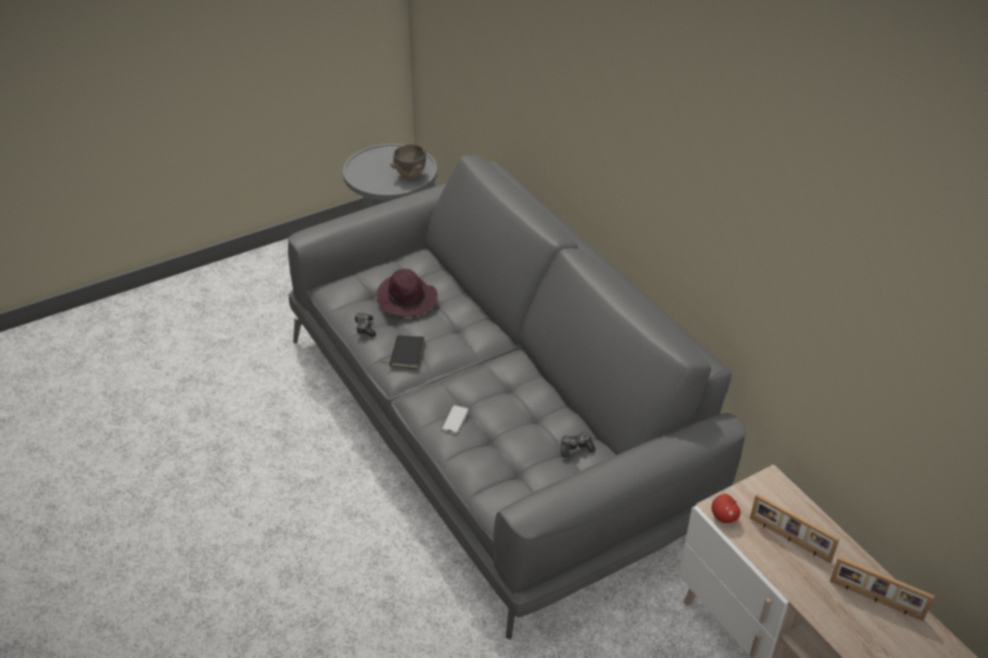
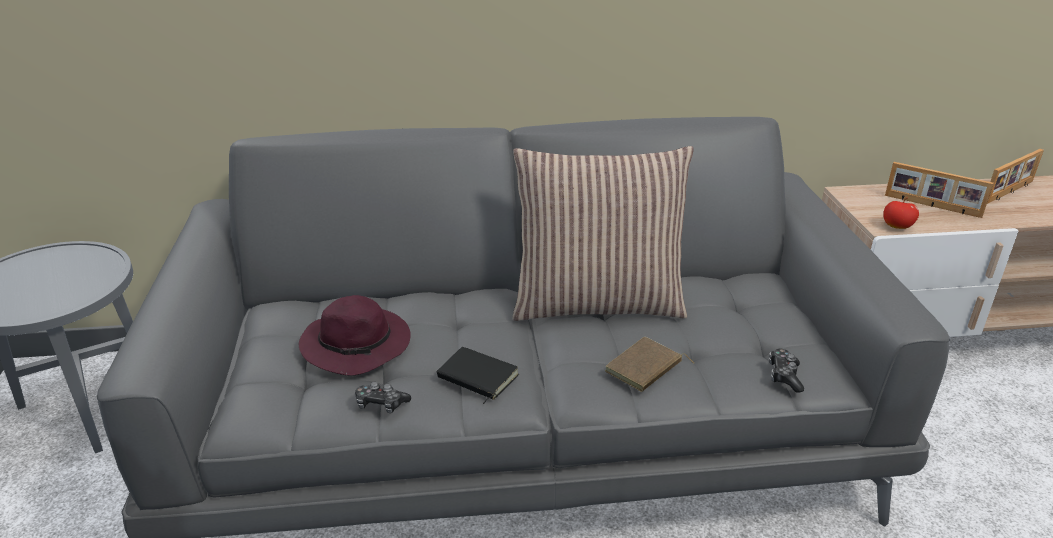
camera: 65 degrees left, 10 degrees down
(410, 176) = (89, 269): brown bowl -> none
(455, 419) = (645, 368): phone -> brown book
(518, 382) = (597, 303): none -> pillow
(576, 448) = (742, 292): game controller -> game controller (784, 376)
(789, 540) = (932, 206): picture frame -> picture frame turned 60 degrees clockwise

